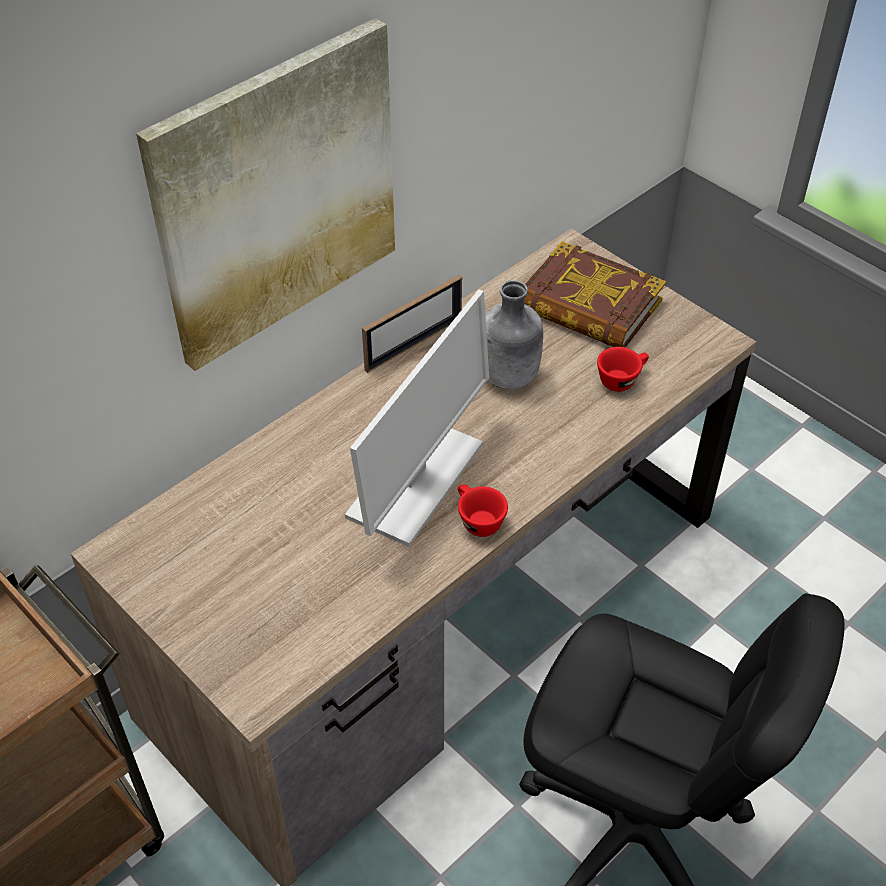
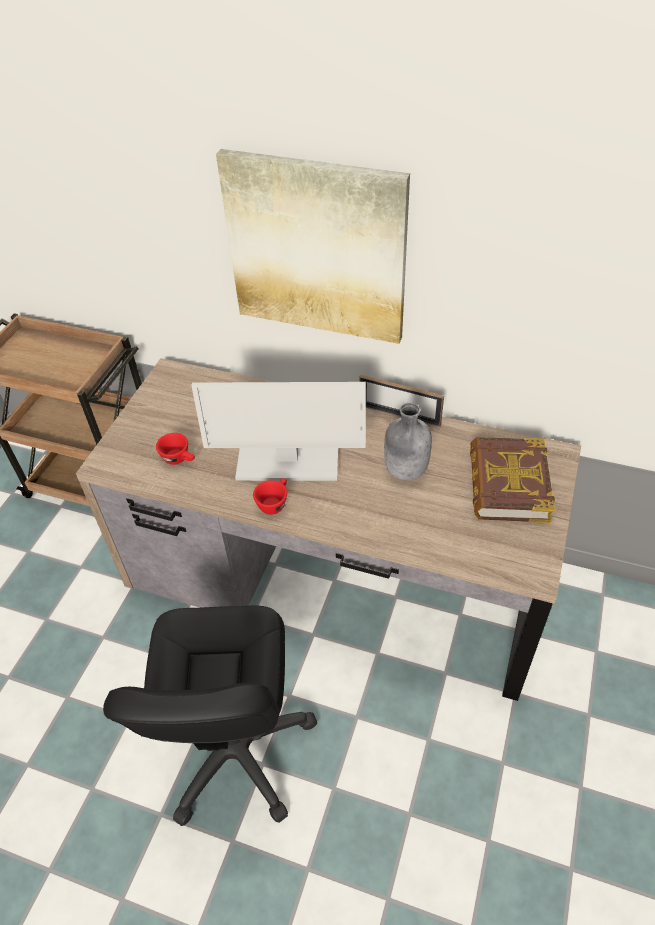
camera: 65 degrees right, 0 degrees up
(621, 379) = (449, 529): red cup -> red cup (179, 459)

